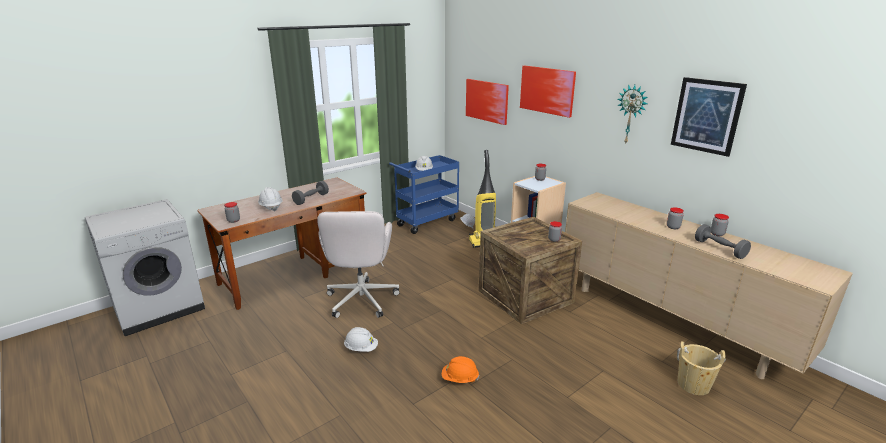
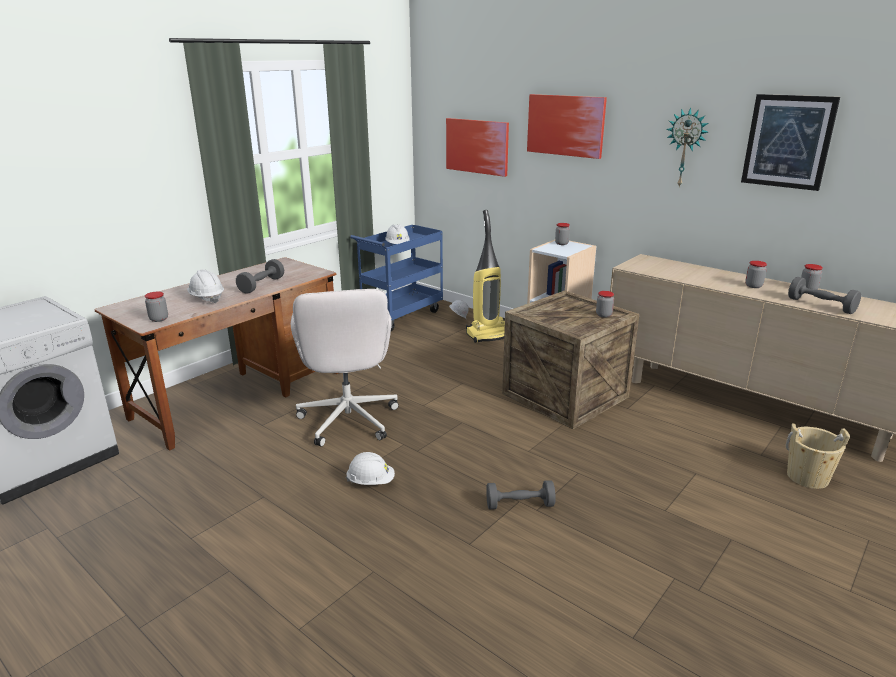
camera: 10 degrees left, 0 degrees up
(459, 379) = (519, 505): orange hard hat -> grey dumbbell

